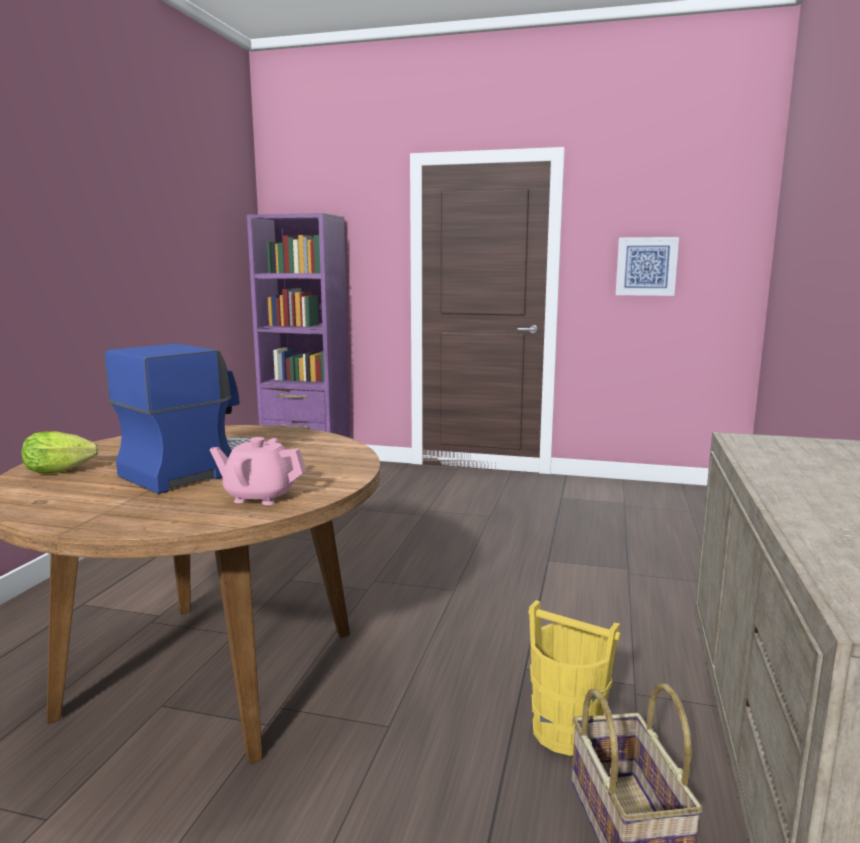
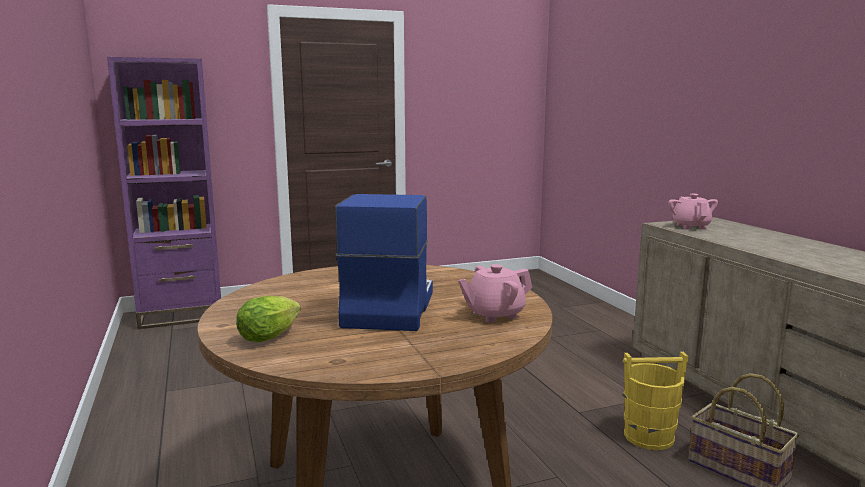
camera: 35 degrees left, 0 degrees up
(646, 266) = (468, 109): picture -> none
(774, 446) = (690, 226): none -> pink teapot

